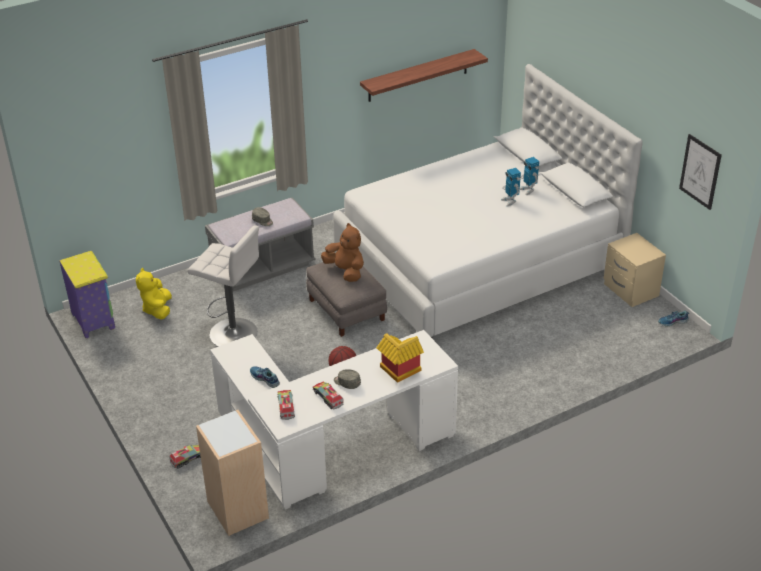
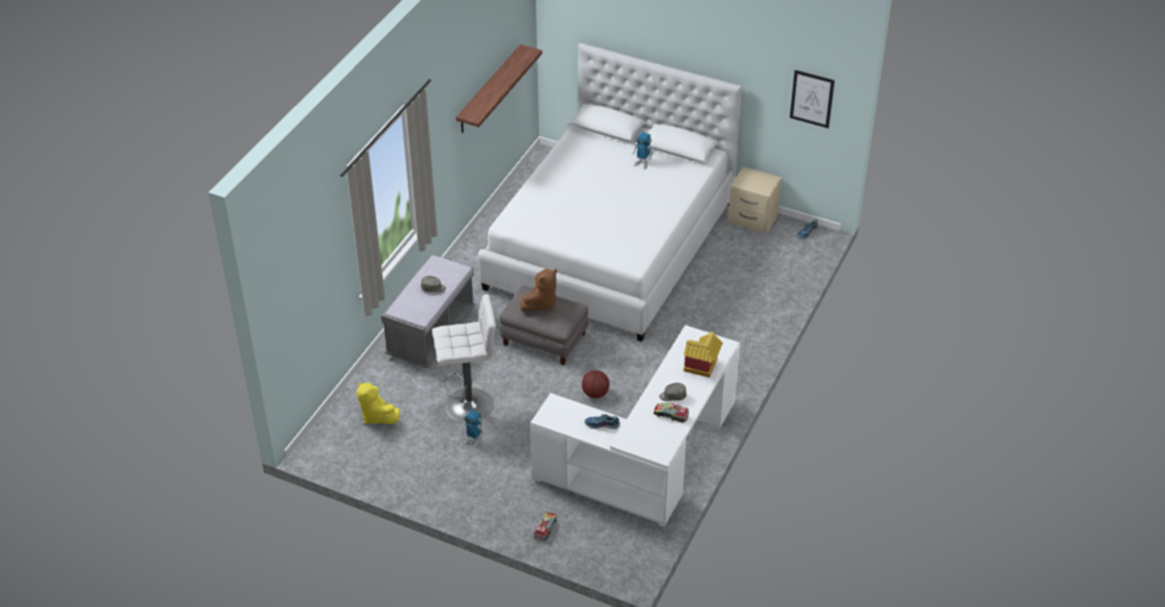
camera: 35 degrees left, 5 degrees up
(94, 320) = (327, 453): nightstand -> none
(237, 510) = (629, 547): bookcase -> none
(286, 407) = (647, 438): toy truck -> none
(345, 271) = (541, 303): brown plush toy -> brown plush toy turned 120 degrees clockwise
(510, 201) = (637, 180): toy robot -> toy robot (473, 441)

